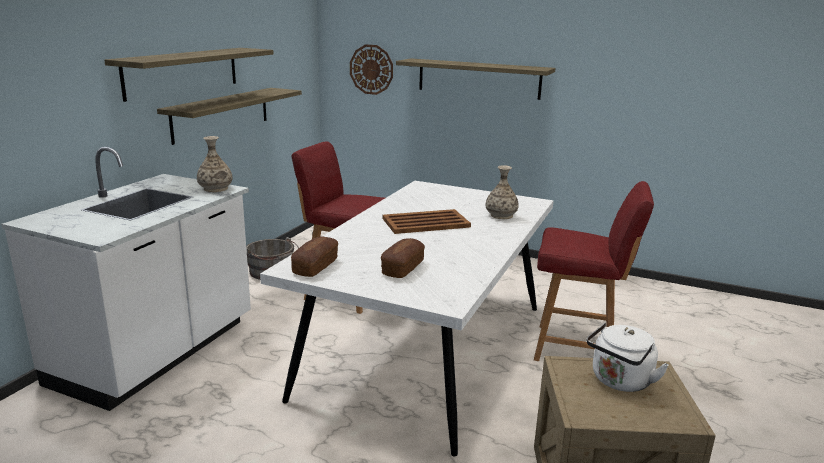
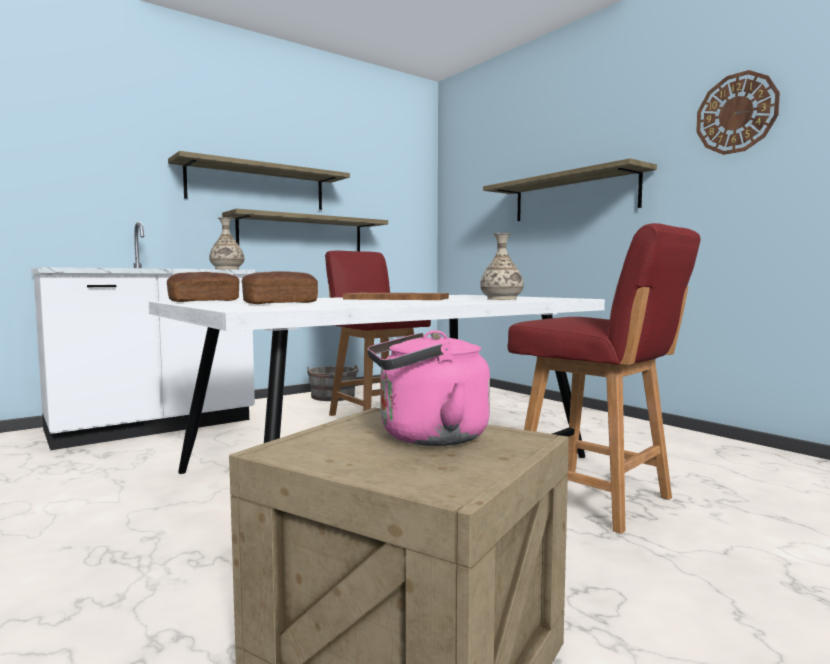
camera: 30 degrees right, 15 degrees down
(371, 69) = (477, 209): wall clock -> wall clock (736, 113)
(619, 382) = (427, 437): white kettle -> pink kettle

